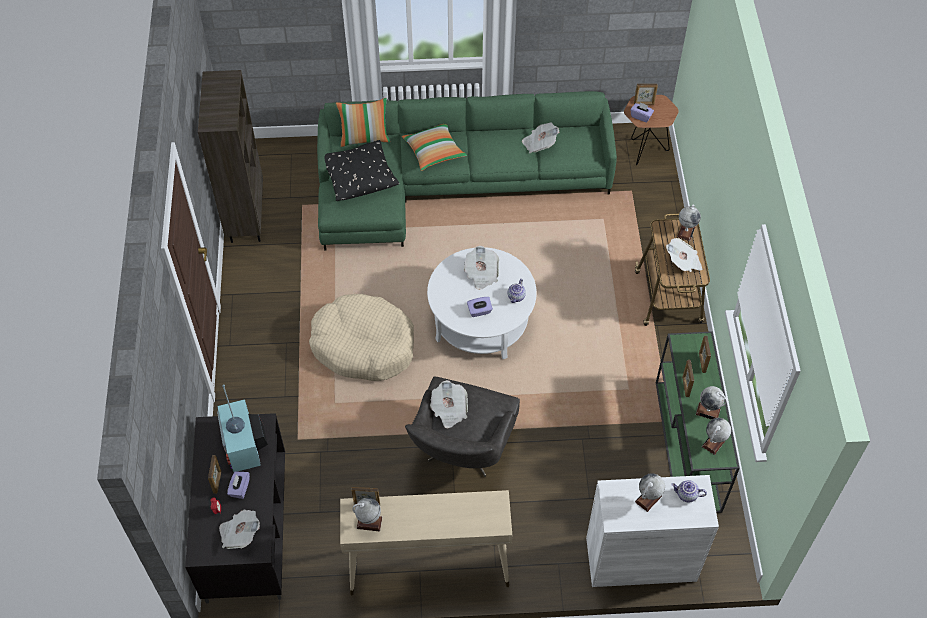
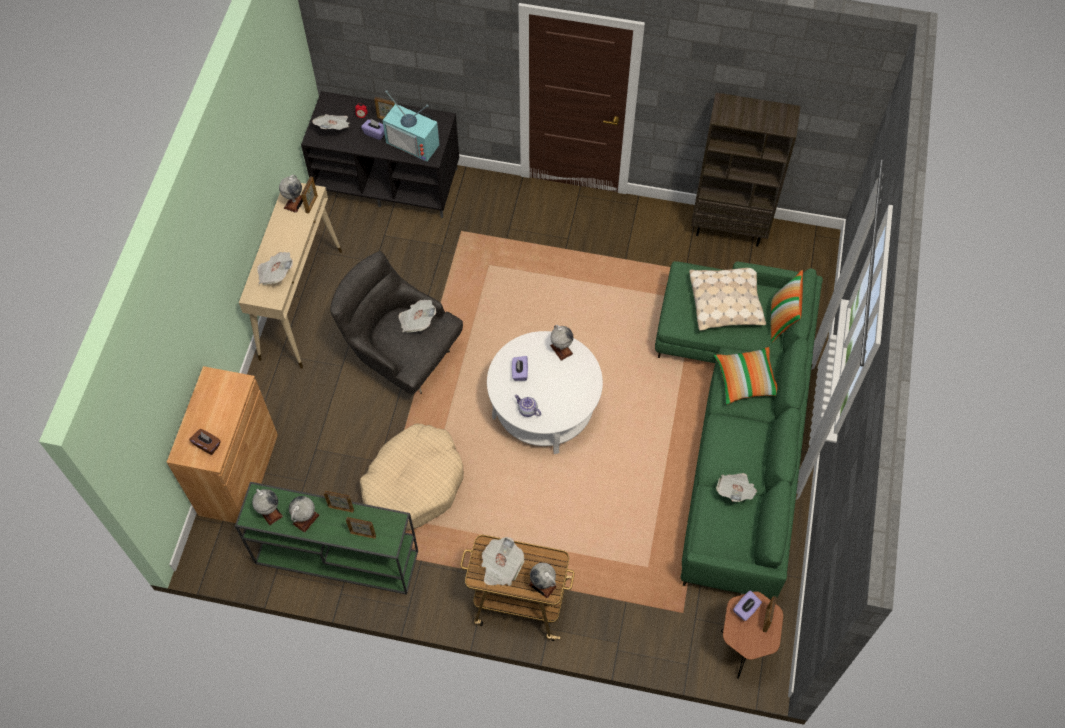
camera: 105 degrees right, 5 degrees up
(245, 445) = (415, 142): television -> television turned 150 degrees counterclockwise
(359, 176) = (726, 303): black pillow -> beige pillow
(363, 345) = (546, 299): beige dog bed -> beige dog bed (413, 483)
(481, 274) = (565, 385): newspaper -> newspaper (275, 274)
(641, 559) = (238, 474): white cabinet -> brown cabinet
(648, 499) = (218, 411): globe -> globe (561, 349)
(686, 495) = (207, 445): teapot -> brown tissue box

